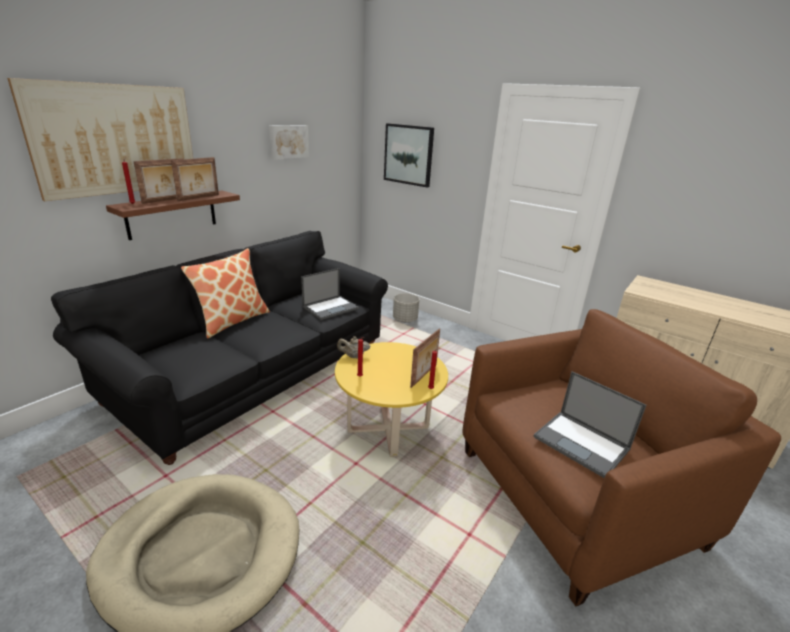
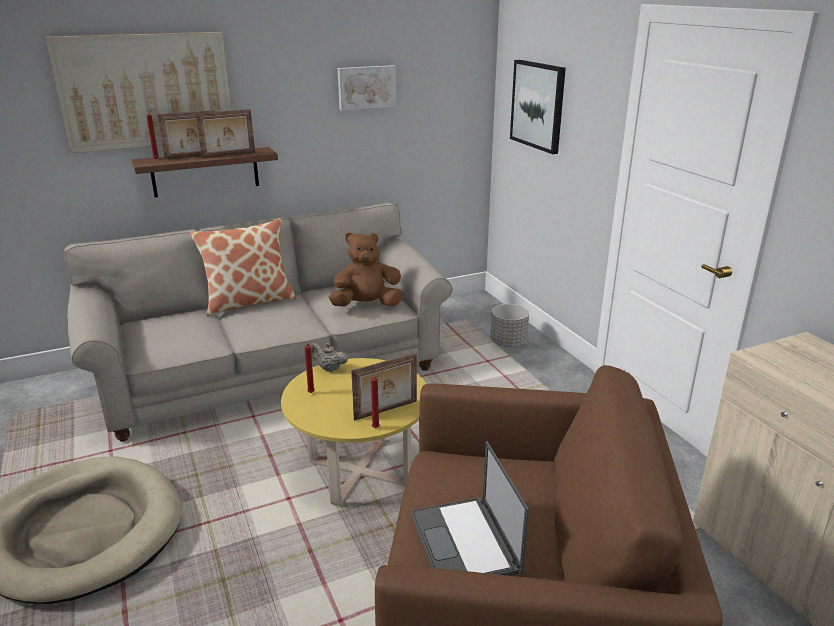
camera: 30 degrees right, 0 degrees up
(254, 373) = (270, 369): black sofa -> beige sofa
(331, 307) = (366, 305): laptop -> brown plush toy

